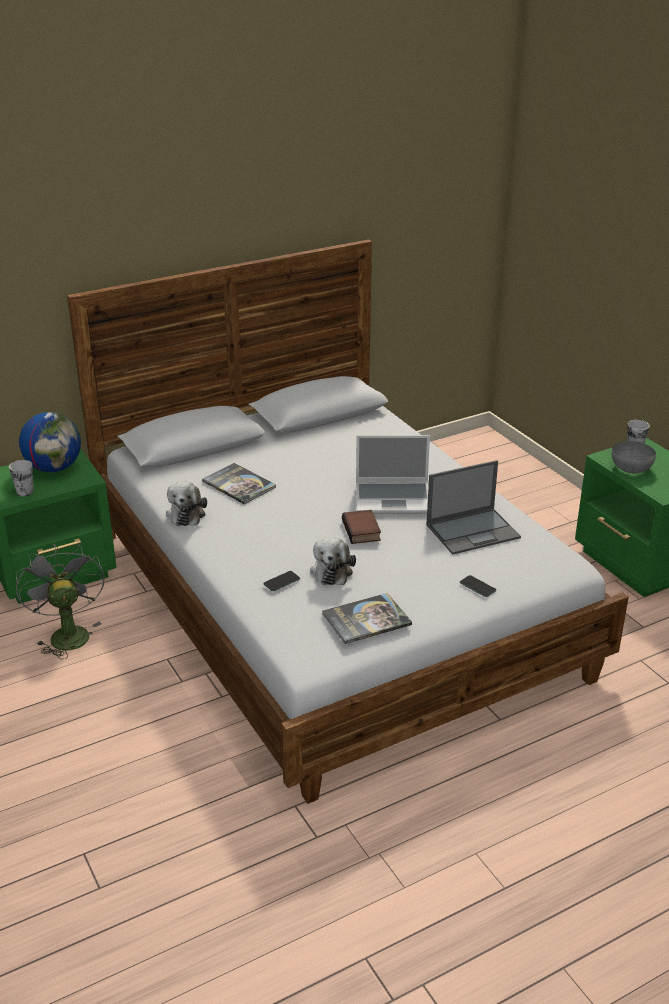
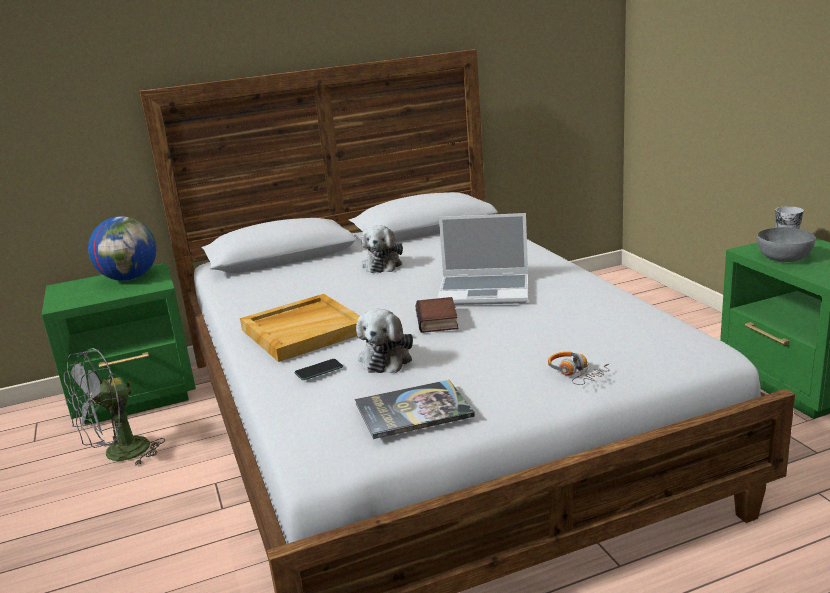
camera: 10 degrees right, 10 degrees down
(25, 492) = (86, 298): cup -> none
(66, 633) = (118, 455): grey fan -> grey fan turned 120 degrees counterclockwise
(186, 513) = (242, 310): plush toy -> plush toy (382, 264)
(239, 484) = (313, 284): book -> none
(253, 539) = (304, 330): none -> beige tray
(473, 531) = (579, 318): laptop -> none
(477, 586) = (576, 374): phone -> headphones

